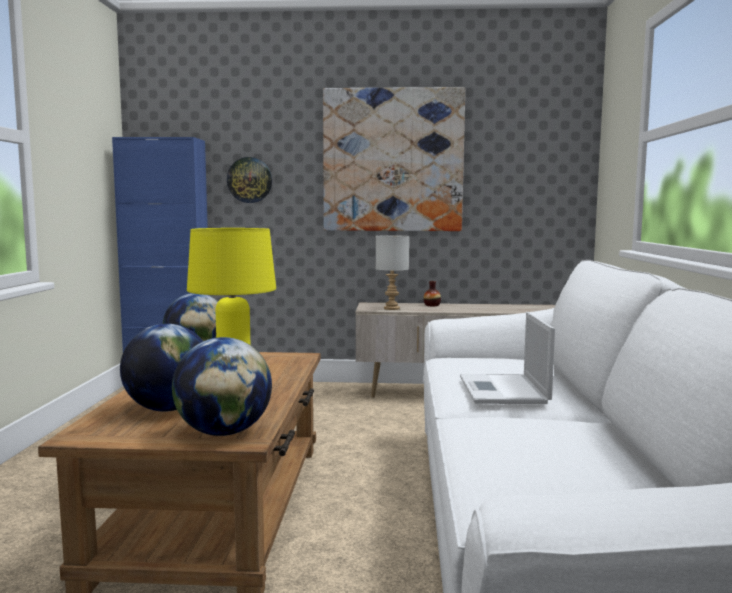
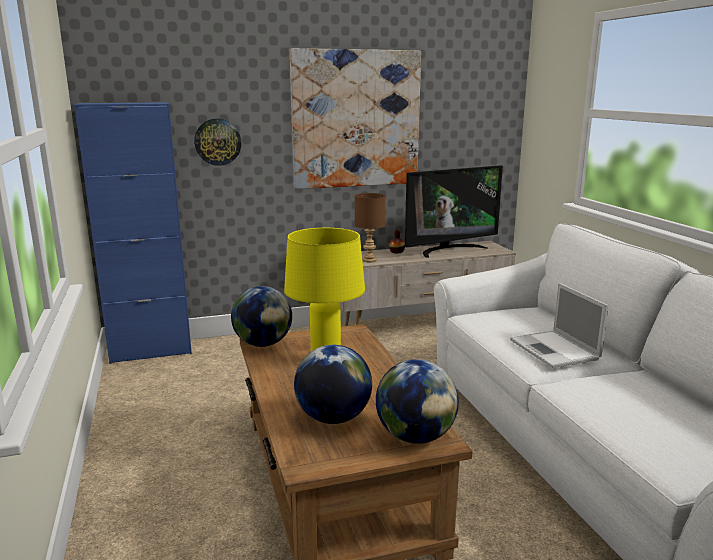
camera: 20 degrees left, 10 degrees up
(391, 308) = (368, 260): grey table lamp -> brown table lamp
(494, 307) = (449, 250): none -> television

